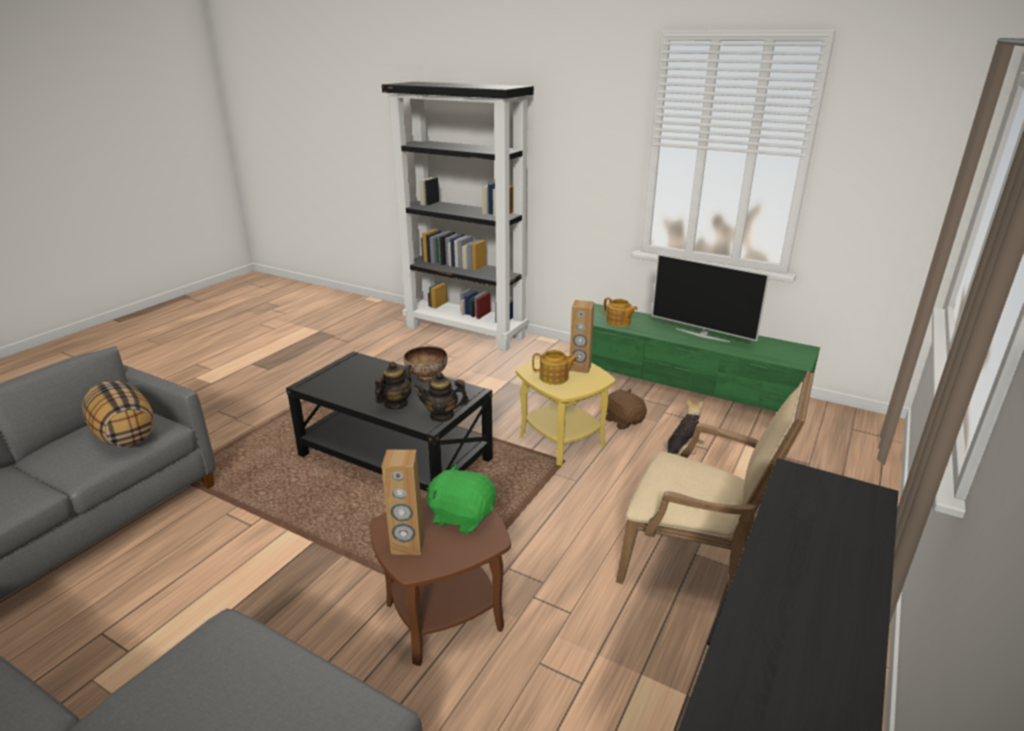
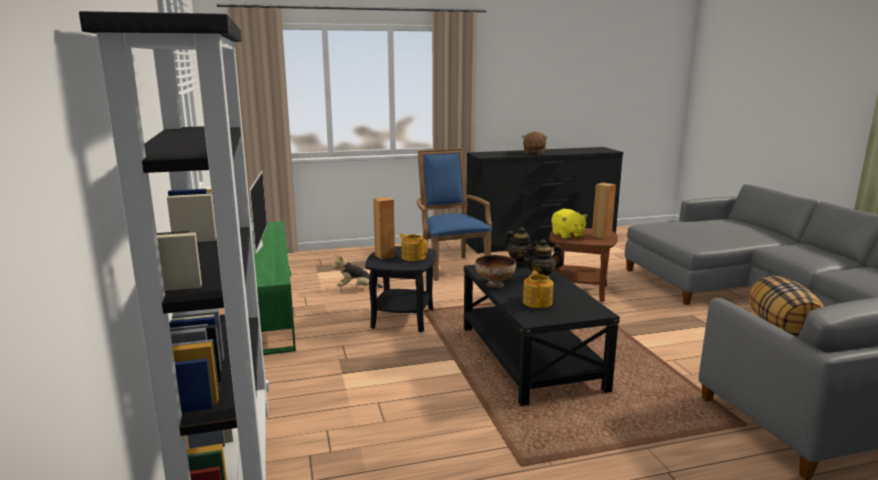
camera: 135 degrees left, 10 degrees down
(461, 516) = (567, 235): green plush toy -> yellow plush toy
(562, 441) = (402, 318): yellow side table -> black side table
(618, 322) = (268, 270): teapot -> teapot (537, 302)
(623, 421) = (341, 312): brown plush toy -> brown plush toy (533, 153)
(694, 567) = (451, 266): beige armchair -> blue armchair

